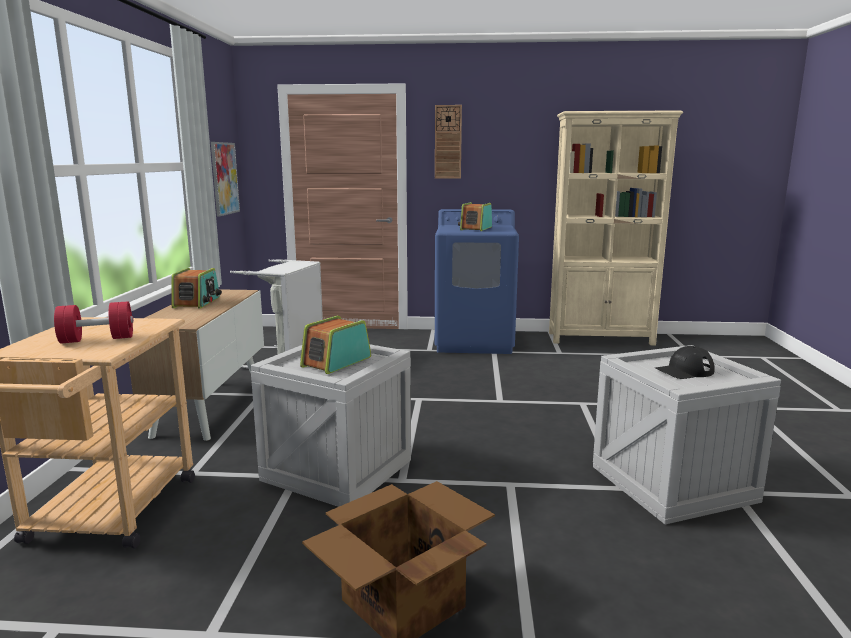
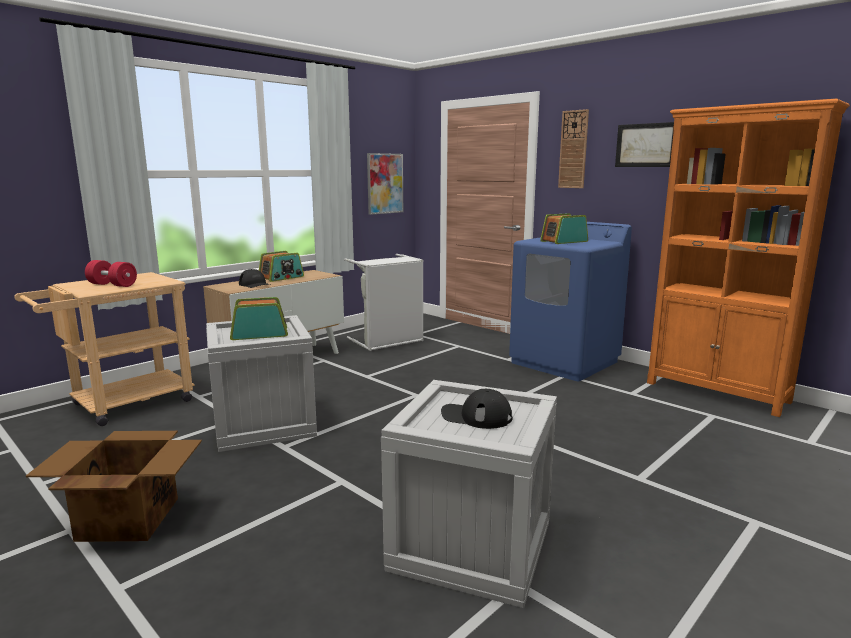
camera: 40 degrees right, 0 degrees up
(192, 314) = (255, 284): none -> black cap
(518, 139) = (645, 145): none -> picture
(601, 338) = (717, 392): beige bookcase -> orange bookcase

